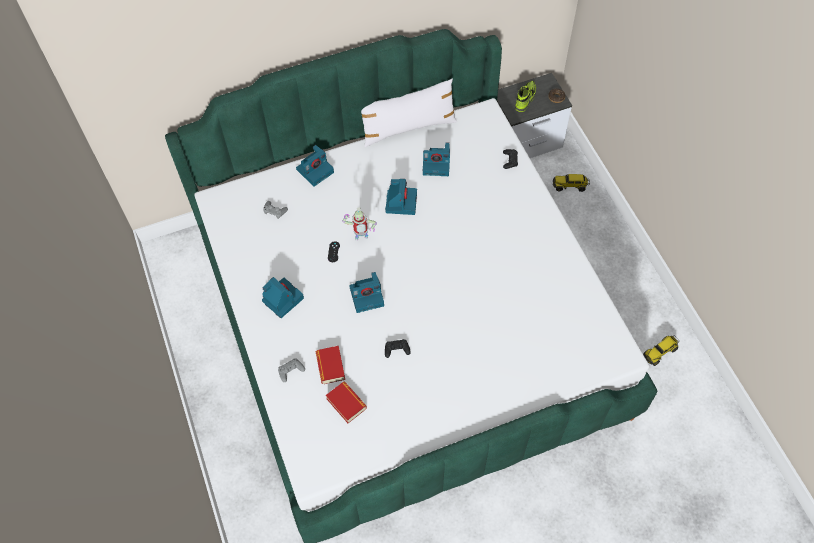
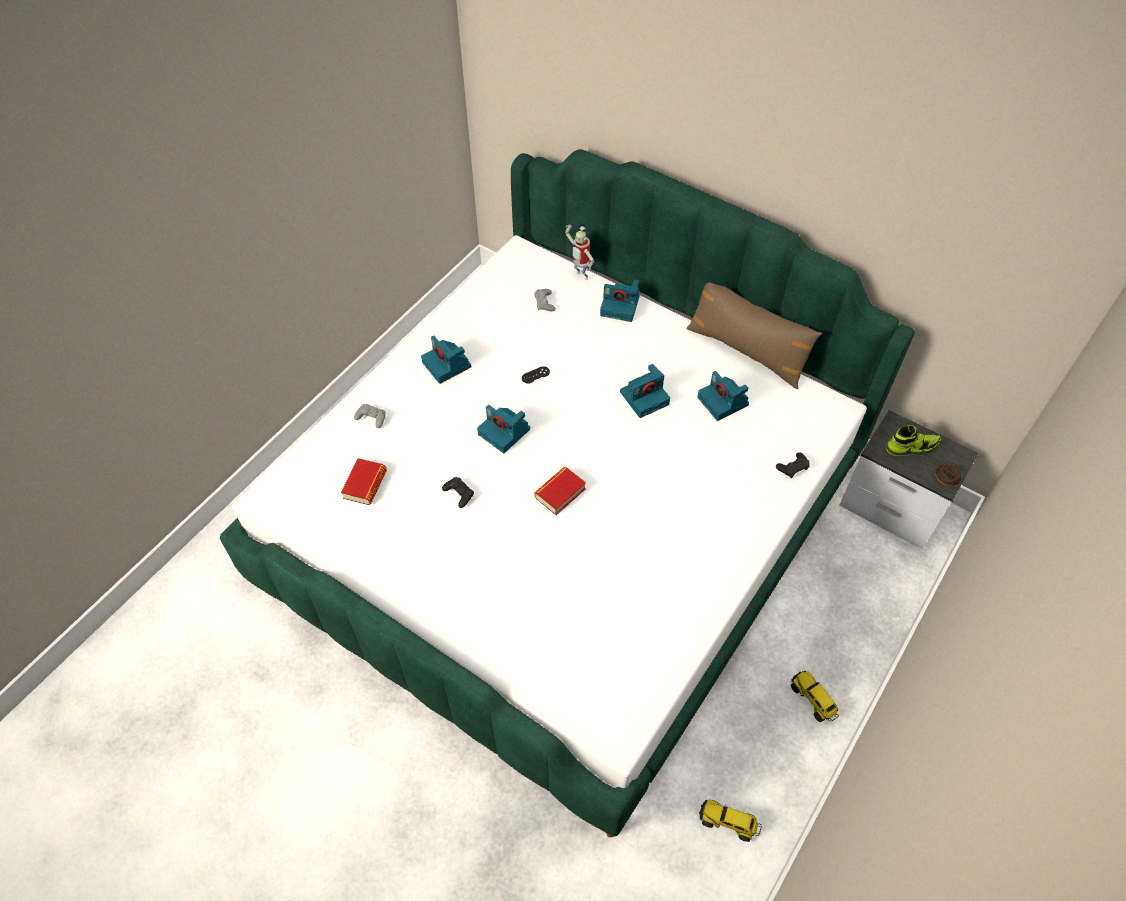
camera: 55 degrees right, 5 degrees down
(282, 299) = (447, 365): camera -> camera turned 135 degrees clockwise
(330, 366) = (398, 447): book -> book (560, 493)
(361, 240) = (568, 389): toy robot -> toy robot (580, 276)
(408, 128) = (746, 351): white pillow -> brown pillow
(570, 185) = (876, 587): toy truck -> toy truck (813, 699)

